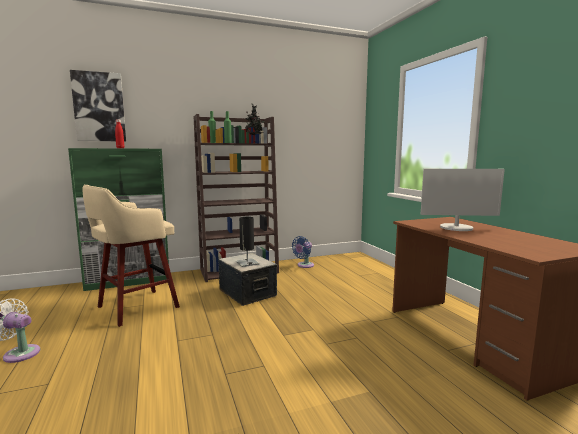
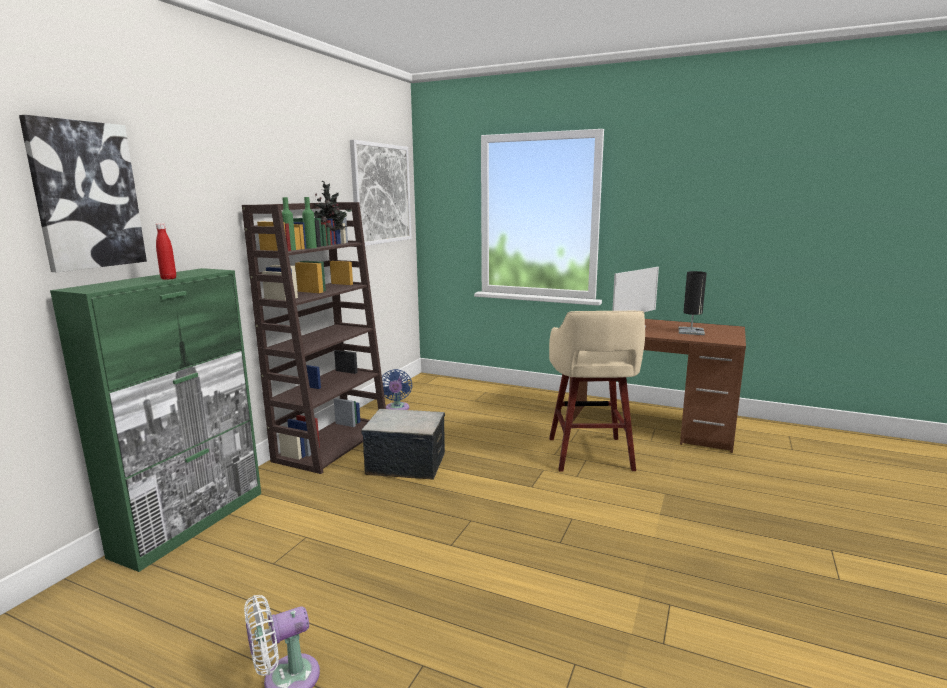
camera: 45 degrees left, 5 degrees up
(135, 307) = (304, 545): beige stool -> beige stool (590, 455)
(247, 263) = (412, 422): black table lamp -> black table lamp (691, 331)
(324, 116) = (381, 194): none -> picture

